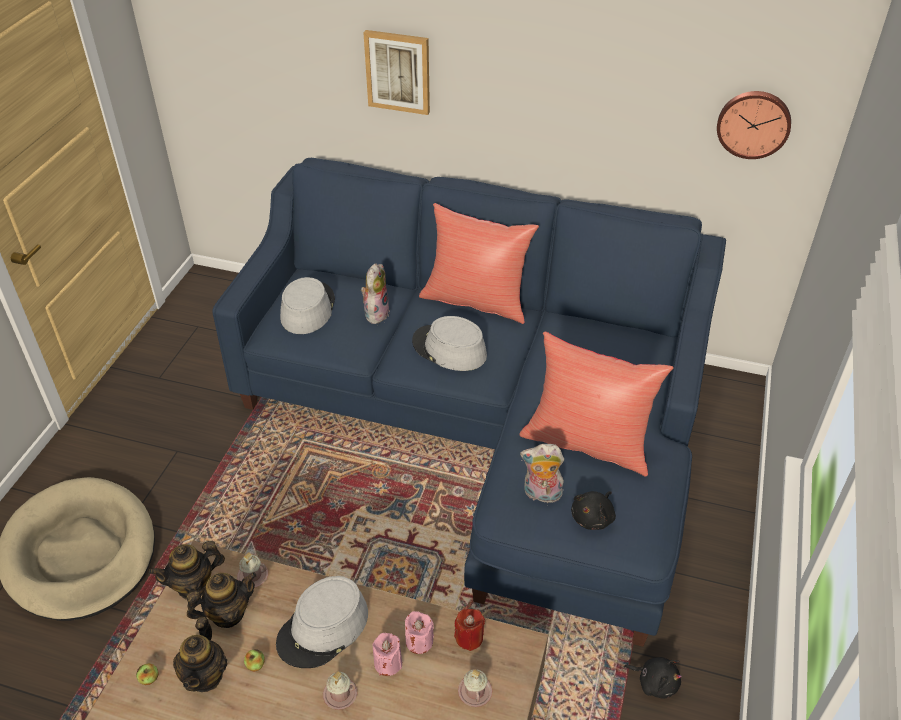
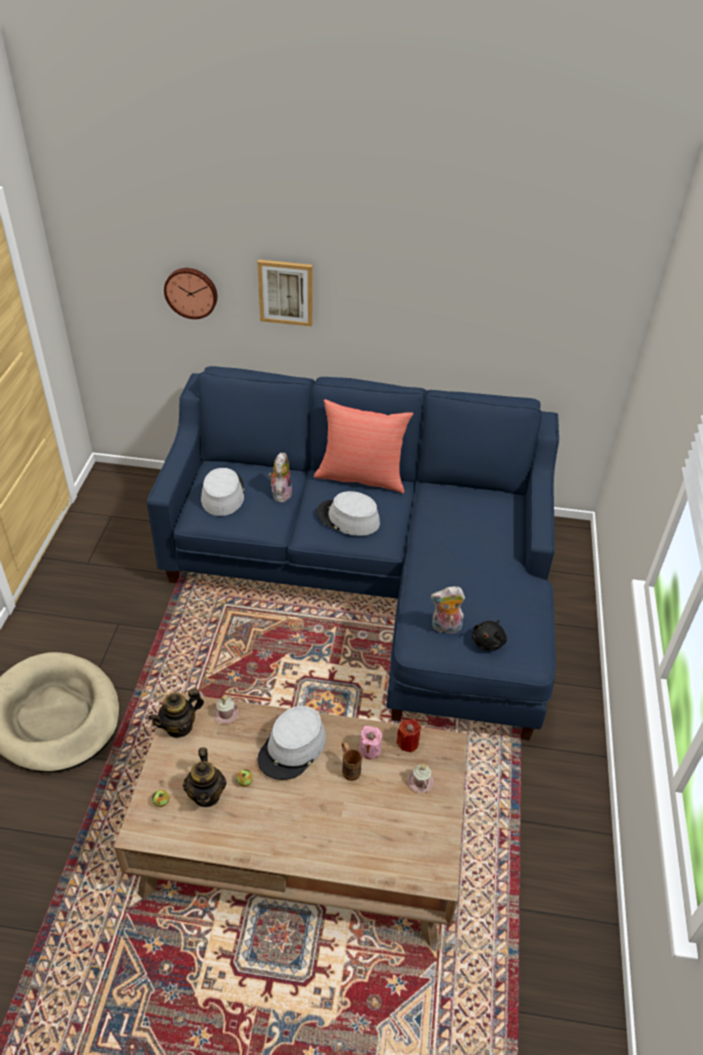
camera: 10 degrees left, 0 degrees up
(227, 613) = (212, 745): teapot -> none
(340, 694) = (317, 796): pink mug -> none
(388, 663) = (349, 768): pink candle -> brown mug
(587, 442) = (473, 584): red pillow -> none
(655, 682) = (542, 766): black plush toy -> none
(753, 123) = (577, 323): wall clock -> wall clock (191, 292)

